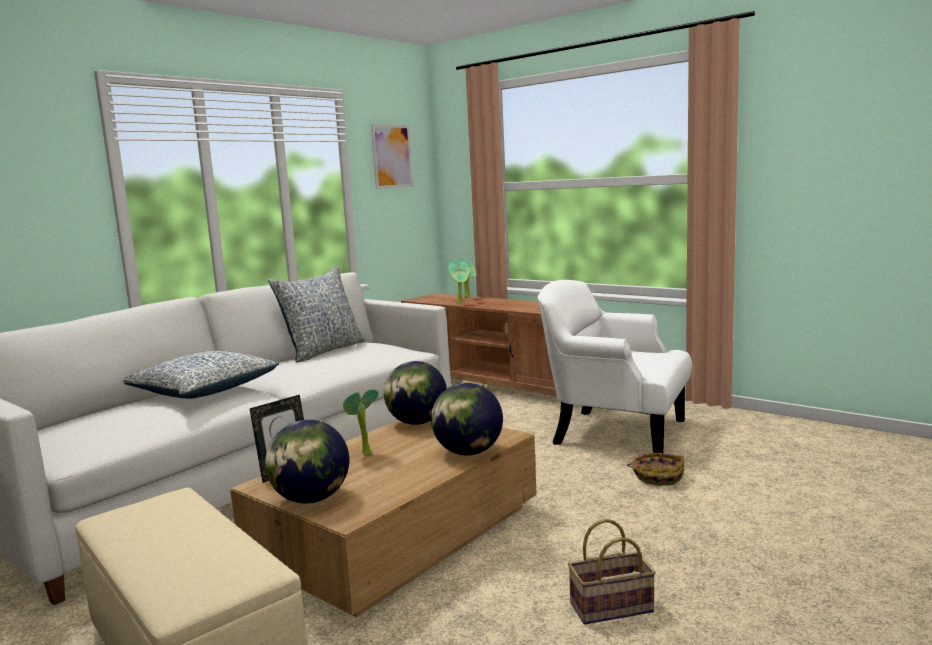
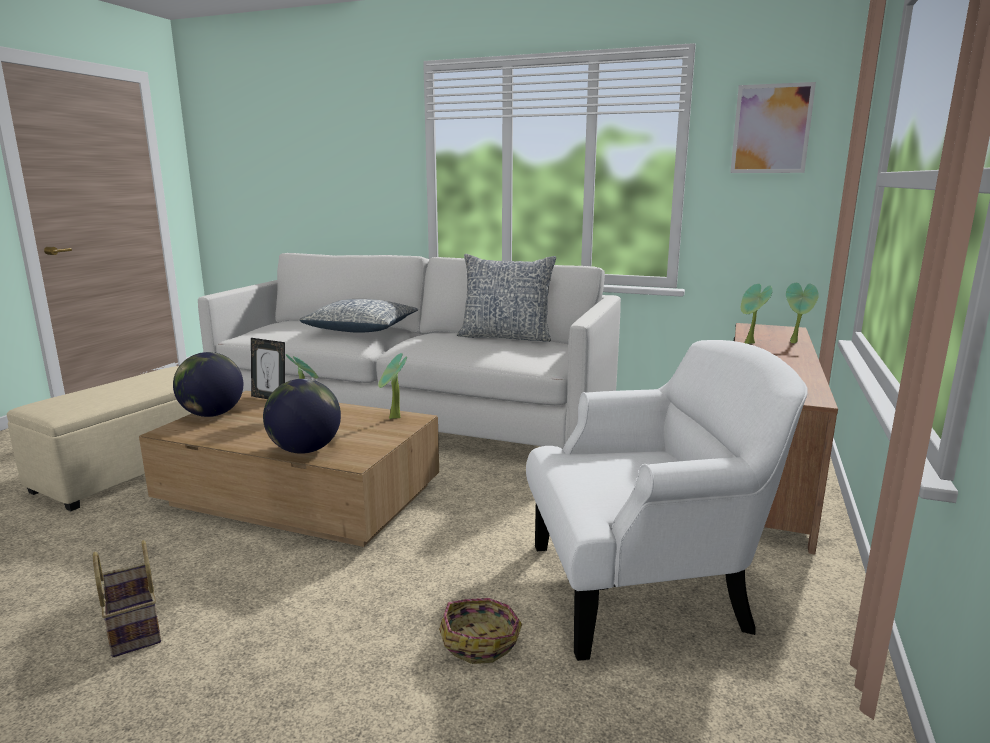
camera: 70 degrees right, 5 degrees up
(417, 422) = (394, 418): globe -> potted plant
(615, 432) = (642, 588): white armchair -> white armchair turned 75 degrees clockwise

